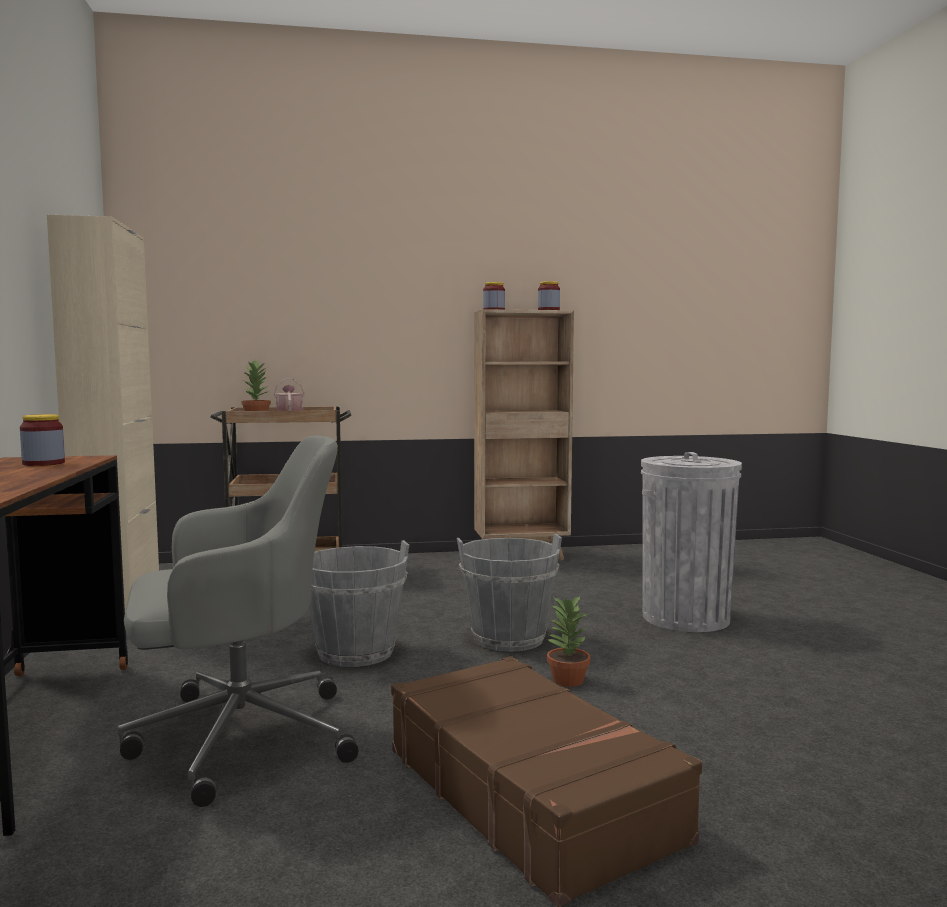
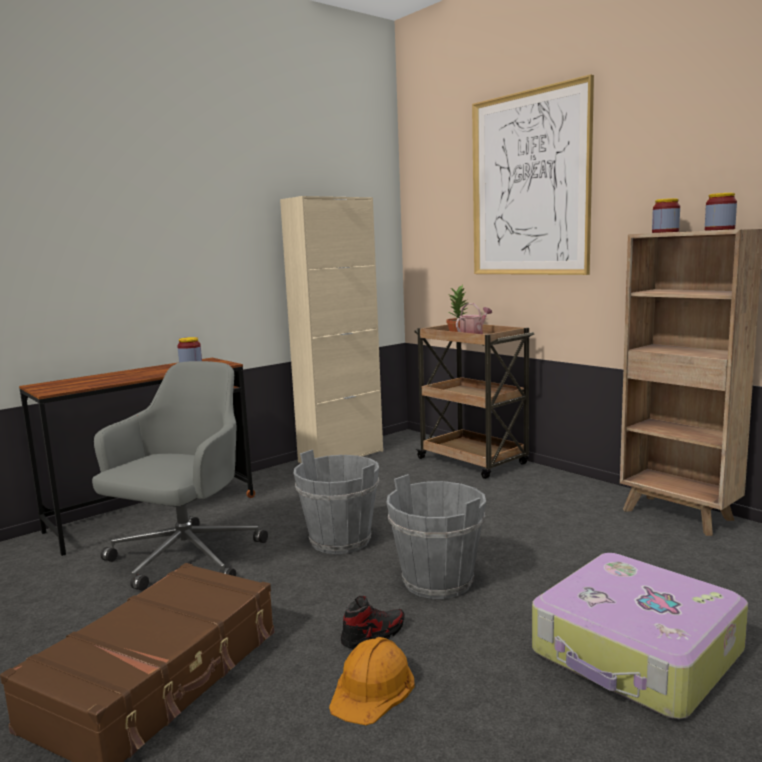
camera: 60 degrees right, 5 degrees up
(237, 738) = (184, 559): grey office chair -> grey office chair turned 105 degrees counterclockwise
(327, 254) = (529, 184): none -> picture
(567, 680) = (373, 635): potted plant -> shoe
(651, 698) = (372, 688): none -> orange hard hat
(685, 617) = (636, 654): grey trash can -> suitcase

